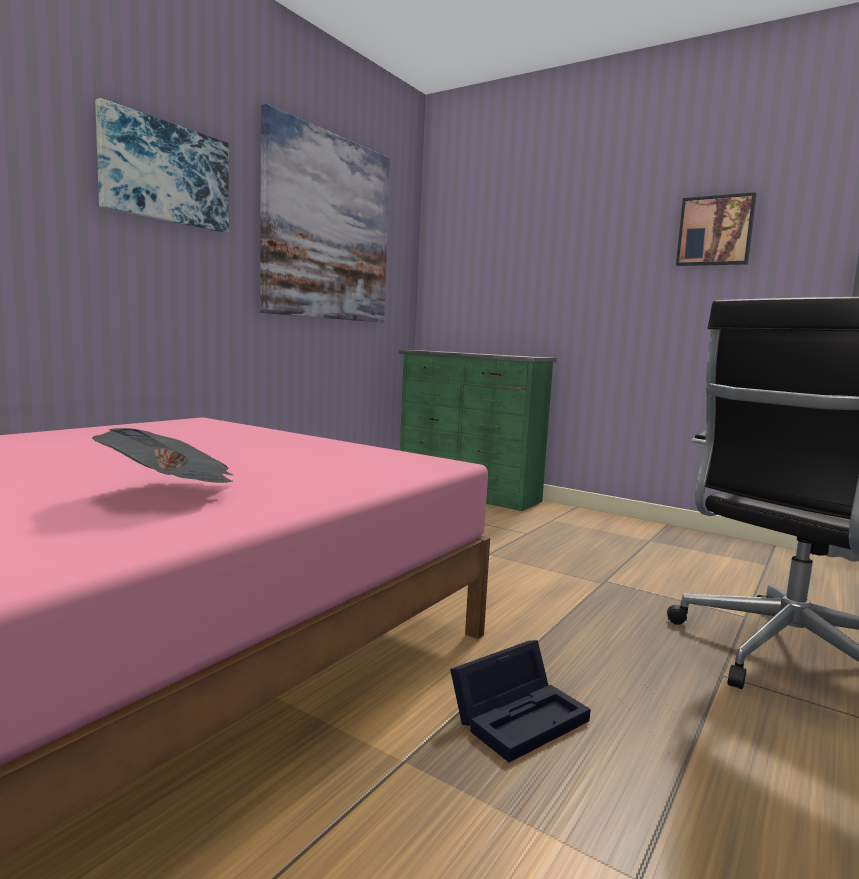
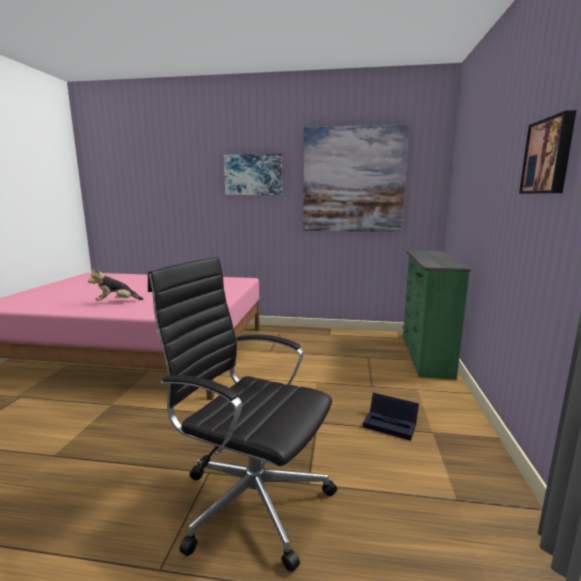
camera: 65 degrees right, 5 degrees up
(173, 494) = (116, 302): newspaper -> plush toy
(520, 715) = (145, 420): black storage box -> black storage box (392, 424)

